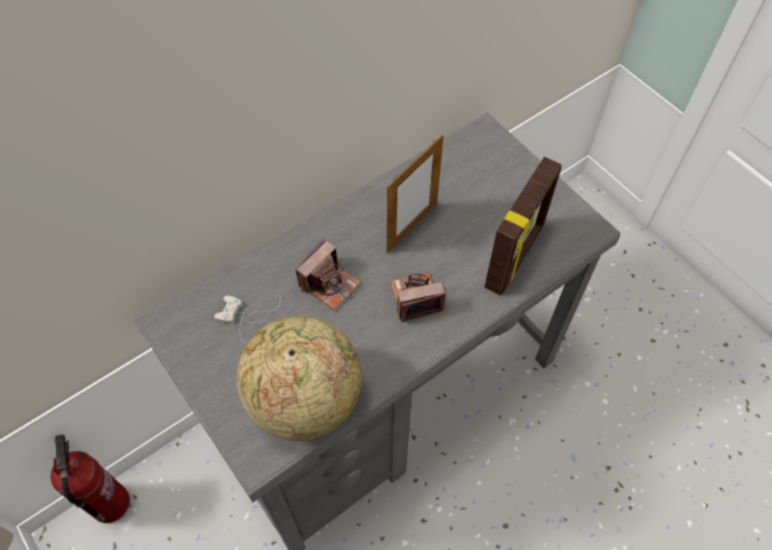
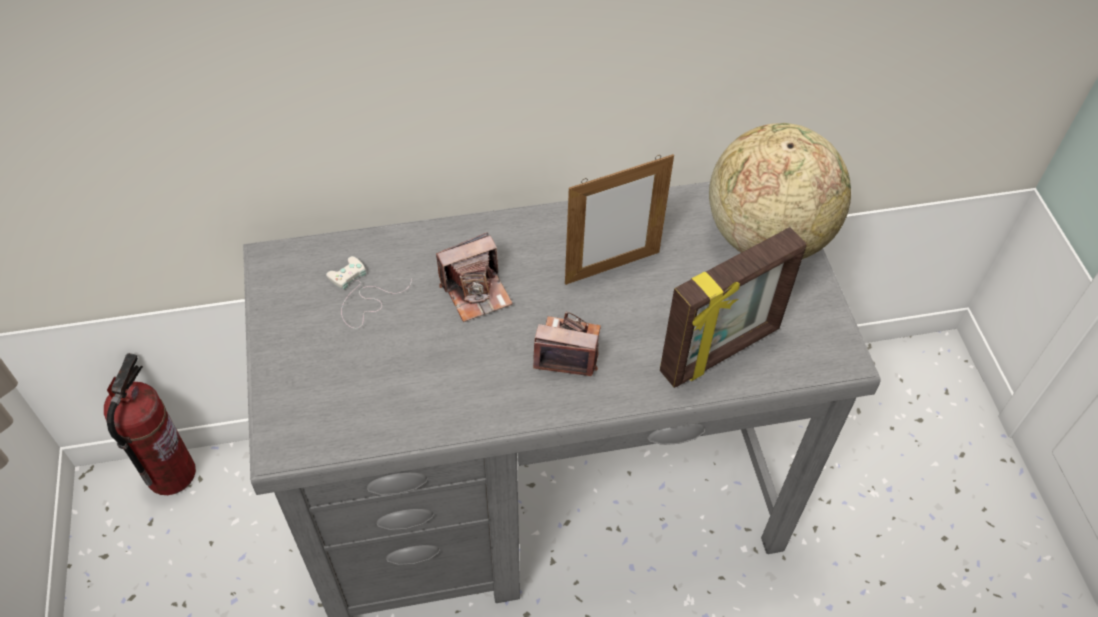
camera: 25 degrees right, 5 degrees down
(305, 400) = (372, 406): globe -> globe (766, 237)

